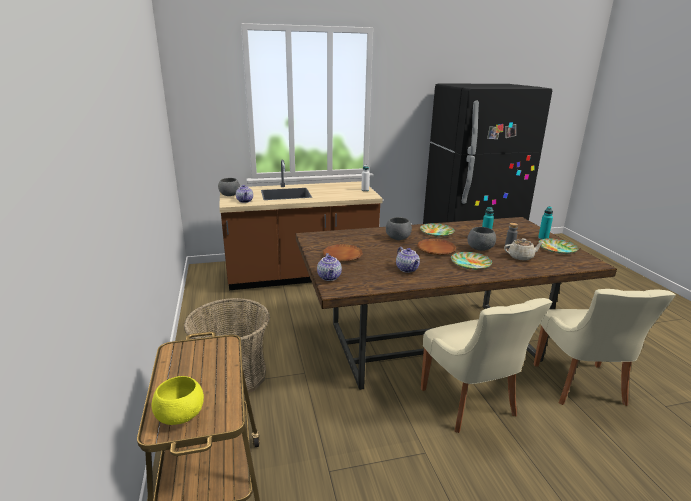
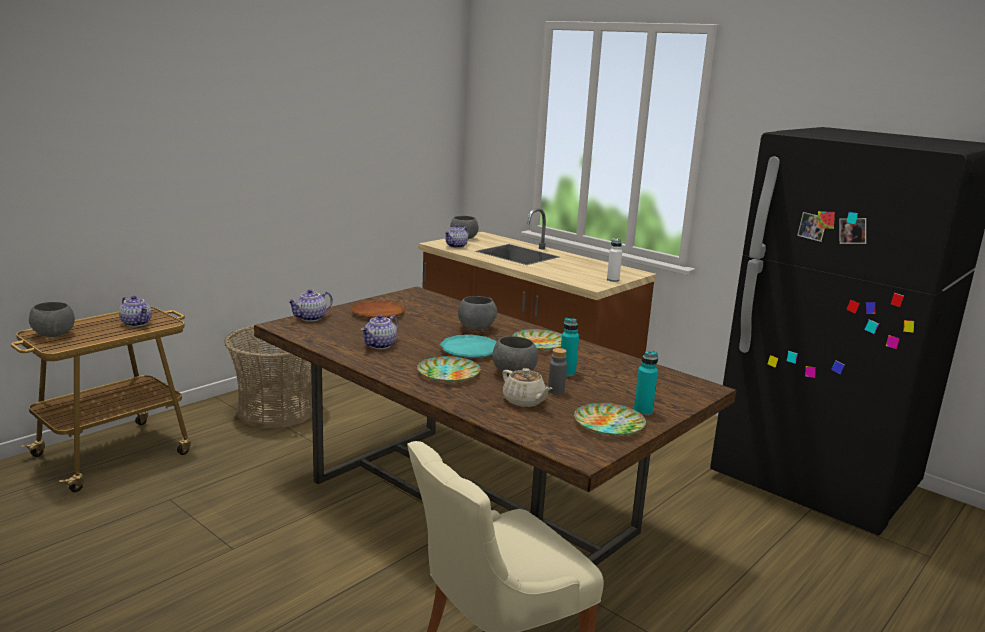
camera: 55 degrees right, 5 degrees down
(181, 417) = (53, 335): yellow bowl -> grey bowl
(205, 359) = (137, 323): none -> teapot
(436, 249) = (470, 351): brown plate -> turquoise plate
(470, 404) = (352, 564): beige chair -> none

